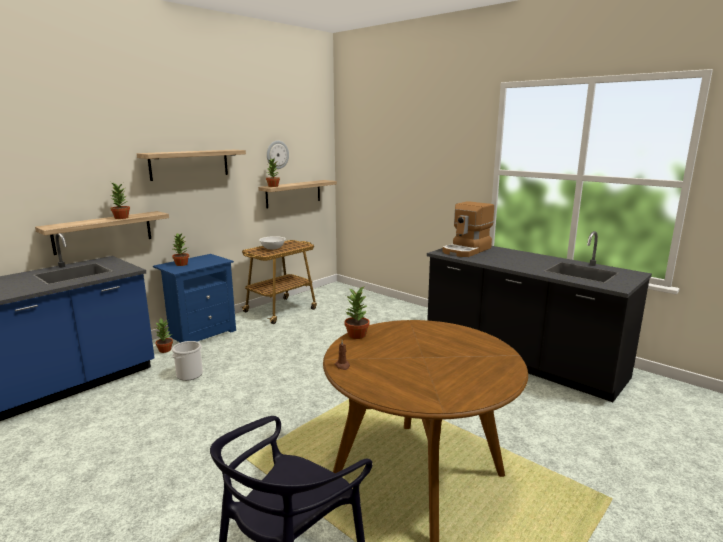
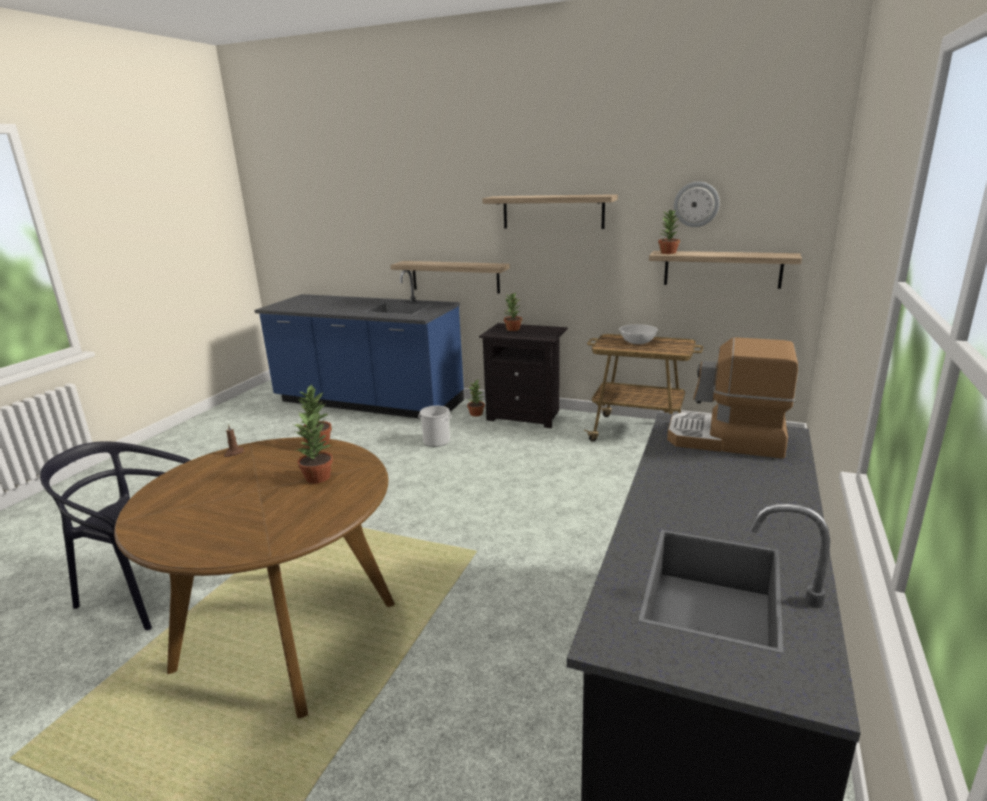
camera: 70 degrees right, 5 degrees up
(121, 218) = (460, 264): potted plant -> potted plant (318, 477)
(201, 333) = (526, 415): blue nightstand -> black nightstand

